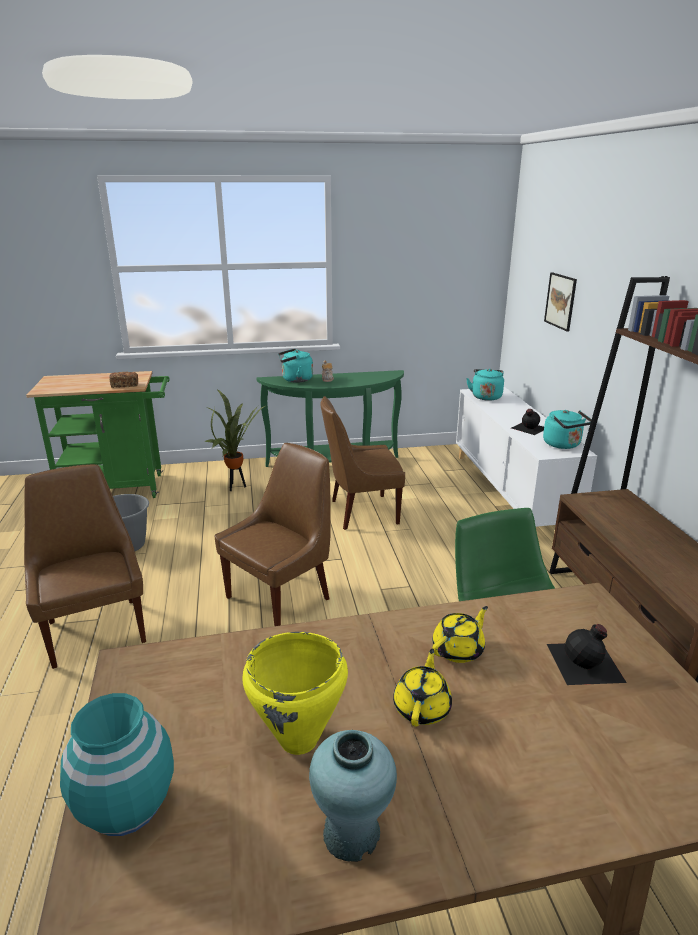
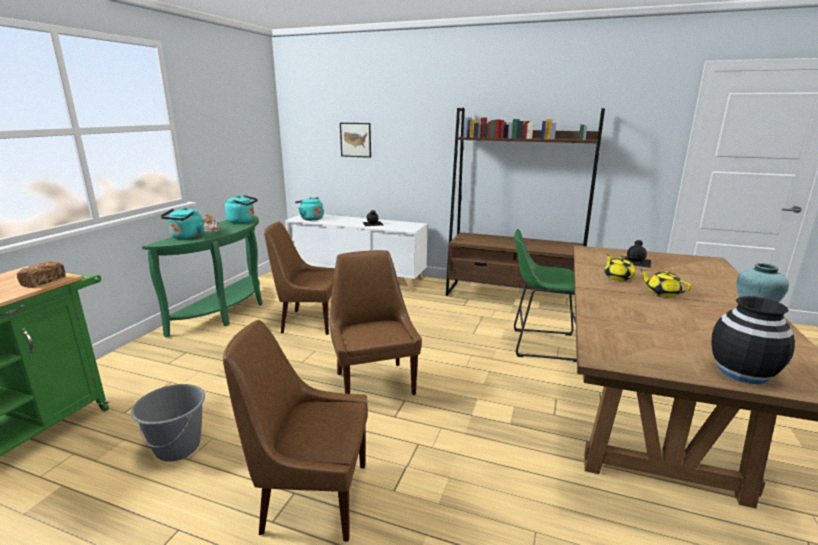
camera: 60 degrees left, 5 degrees down
(126, 805) = (742, 372): turquoise vase -> black vase
(236, 486) = (174, 359): potted plant -> none
(299, 740) = (685, 321): yellow cooking pot -> none
(361, 512) = (308, 322): brown chair -> brown chair turned 75 degrees clockwise
(563, 445) = (405, 224): turquoise kettle -> turquoise kettle (243, 221)

